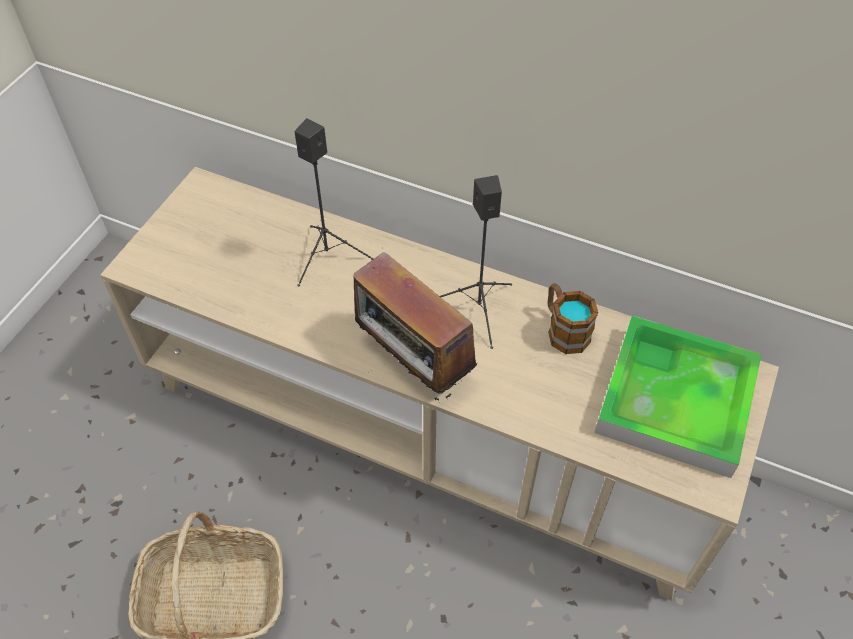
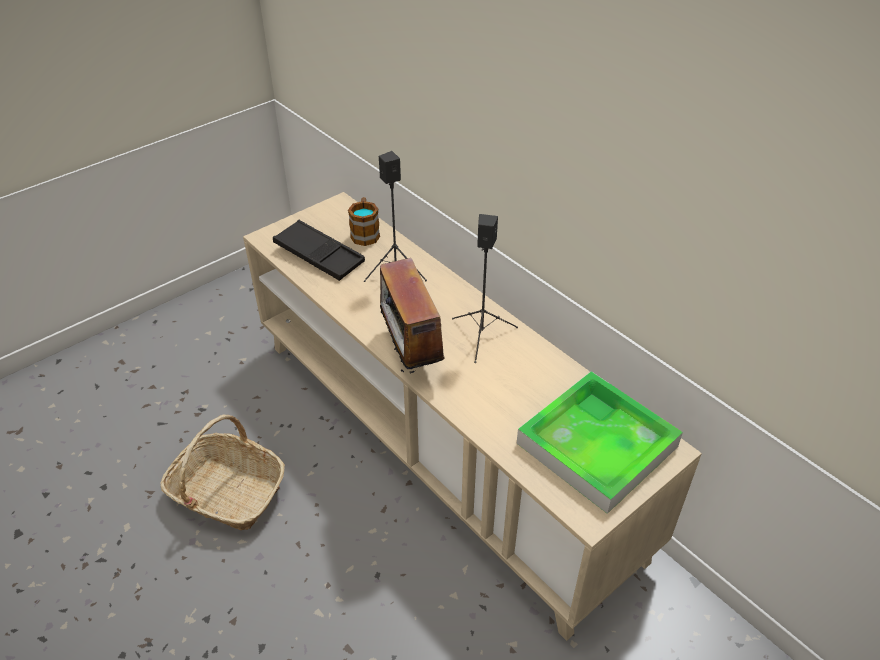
camera: 25 degrees right, 10 degrees down
(220, 269) = (319, 255): none -> black tray
(564, 330) = (538, 369): mug -> mug (365, 233)

